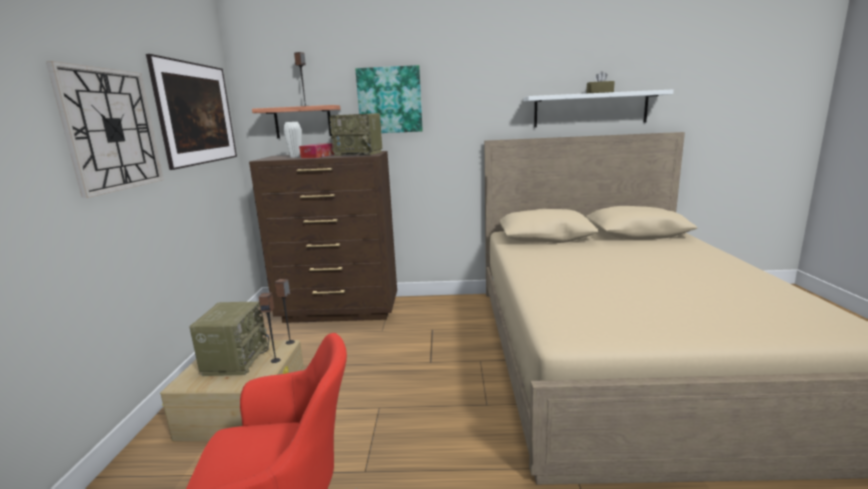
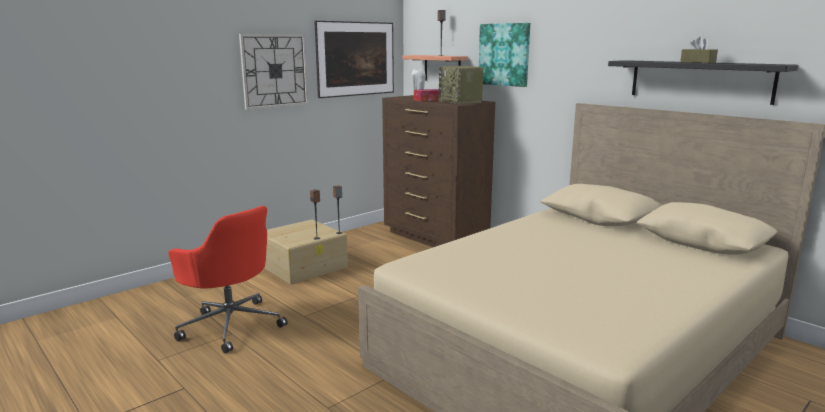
camera: 45 degrees right, 0 degrees up
(235, 360) = (302, 231): radio -> none
(590, 109) = (699, 81): white shelf -> black shelf

